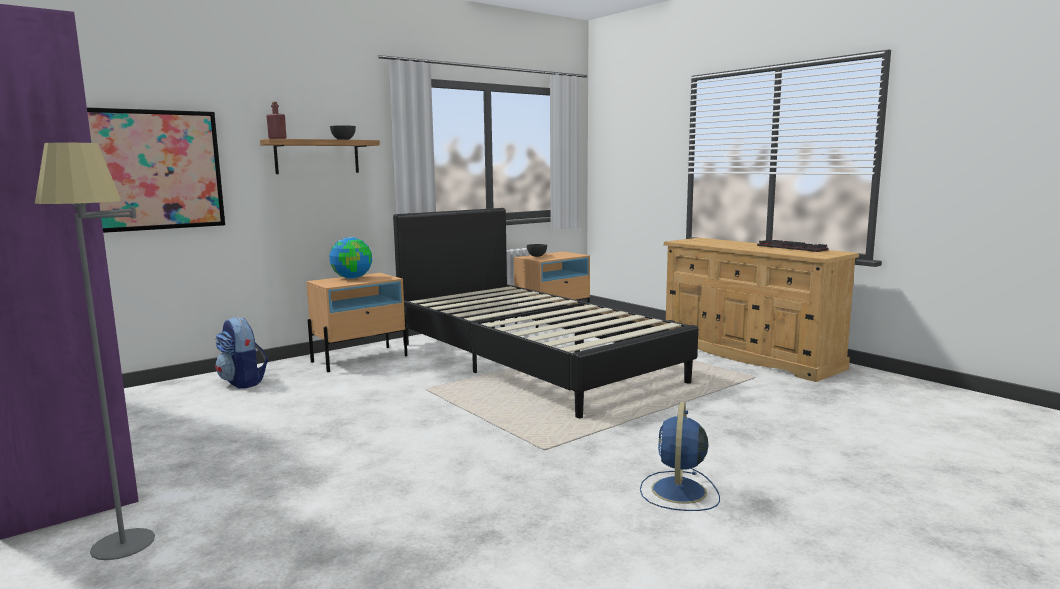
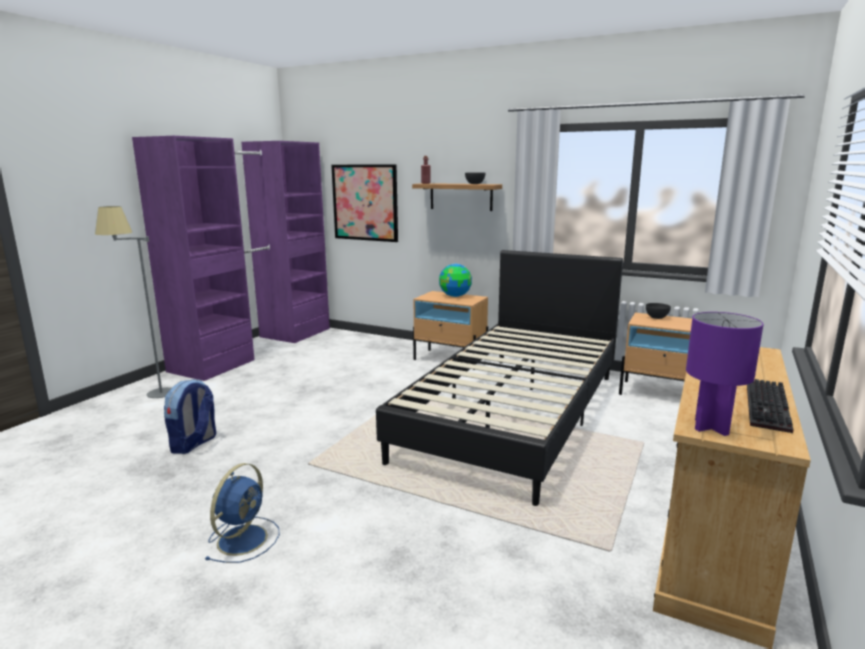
camera: 65 degrees right, 5 degrees up
(243, 382) = (374, 347): backpack -> backpack (193, 444)
(678, 492) = (244, 538): blue fan -> blue fan turned 120 degrees clockwise
(818, 255) = (712, 427): none -> purple table lamp

